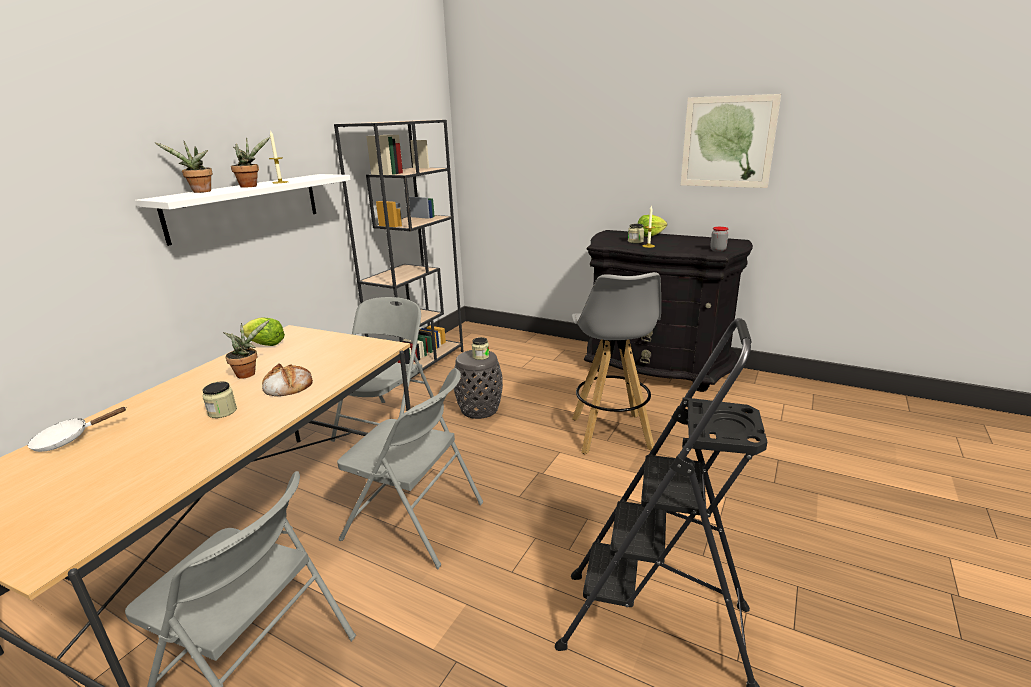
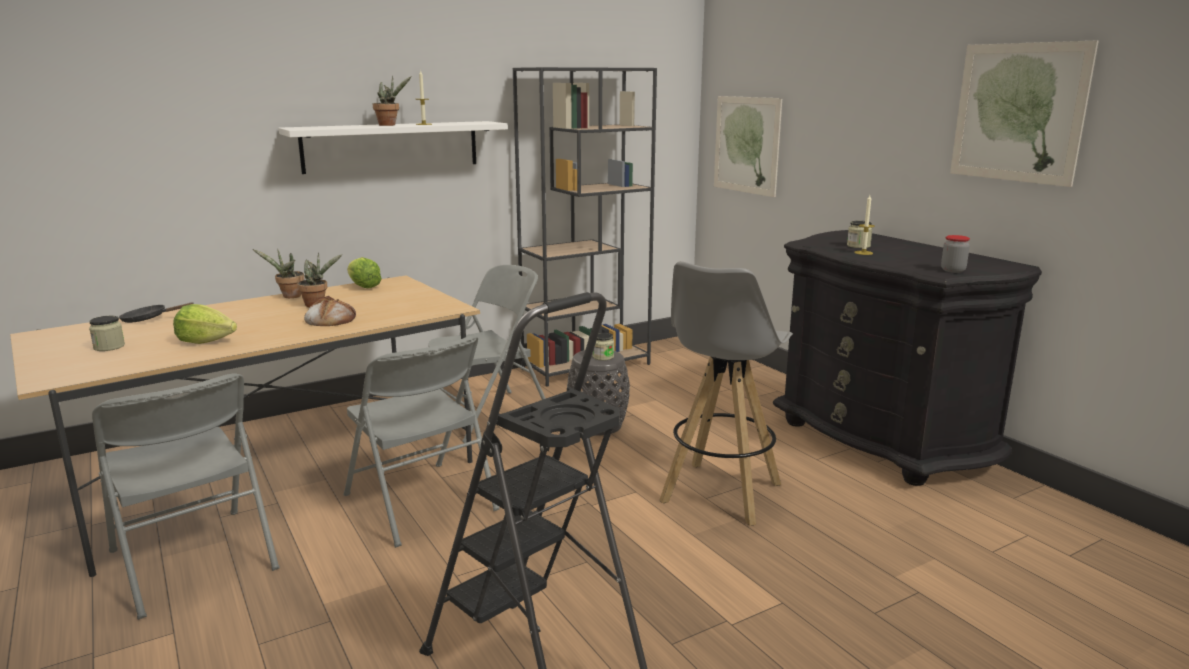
camera: 30 degrees right, 5 degrees down
(68, 439) = (149, 319): white frying pan -> black frying pan
(200, 192) = (337, 126): potted plant -> potted plant (289, 296)
(222, 411) = (259, 326): jar -> jar (109, 347)
(503, 176) = (746, 145): none -> picture
(650, 235) = (898, 242): lettuce -> lettuce (205, 341)

